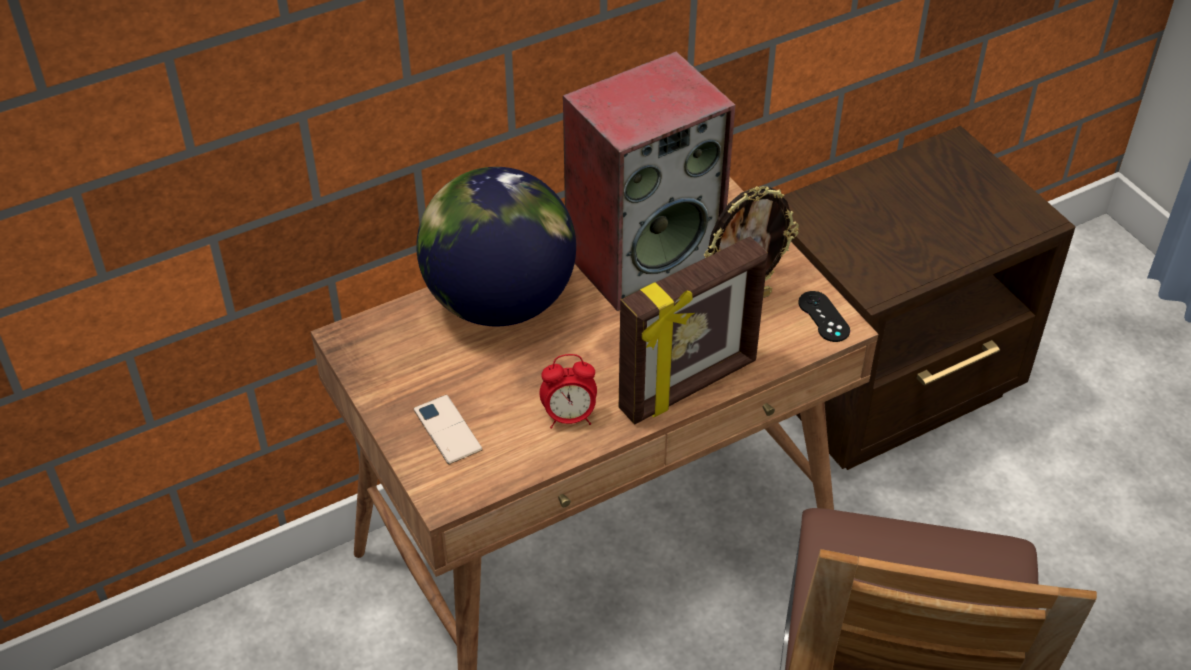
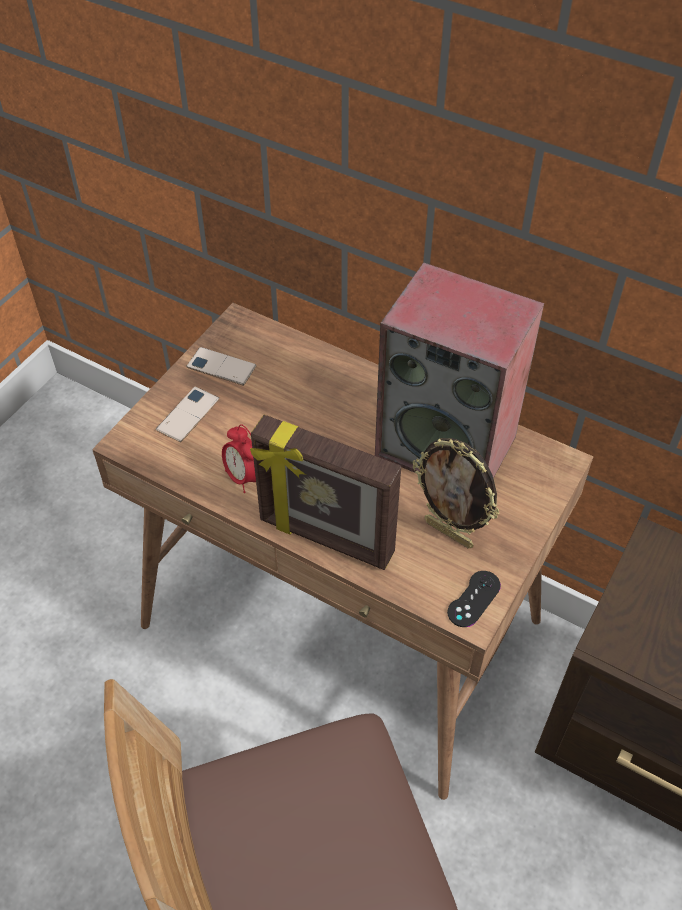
camera: 60 degrees right, 5 degrees up
(401, 377) = (221, 367): none -> phone
(499, 301) = (332, 383): globe -> none

